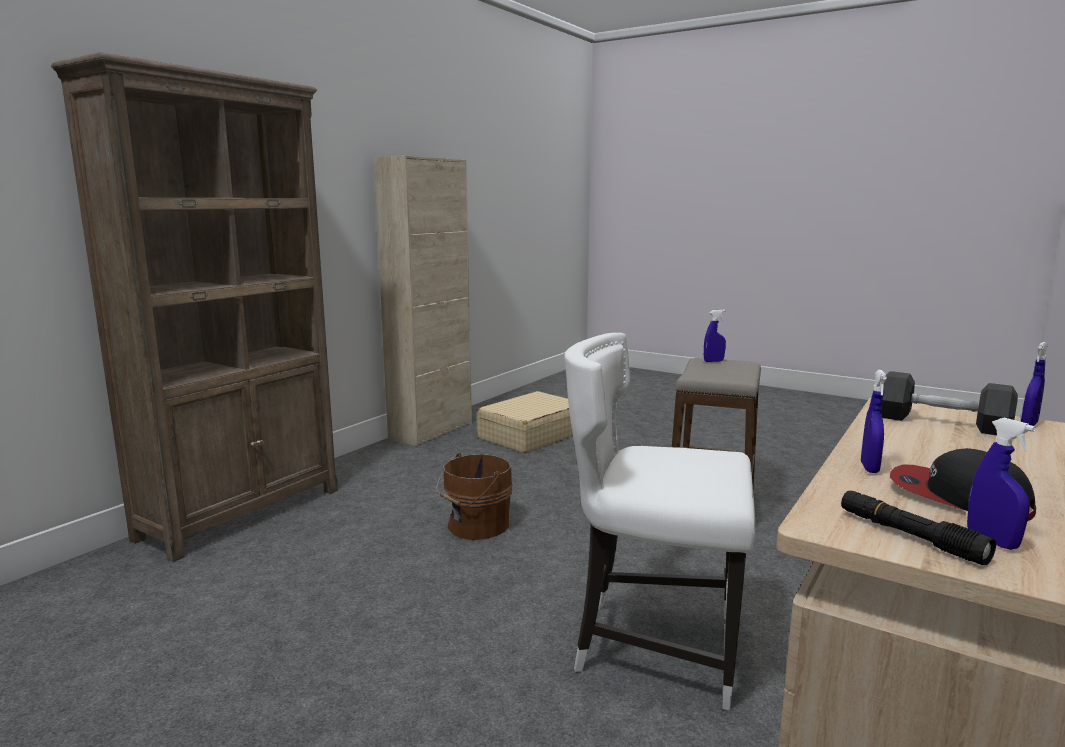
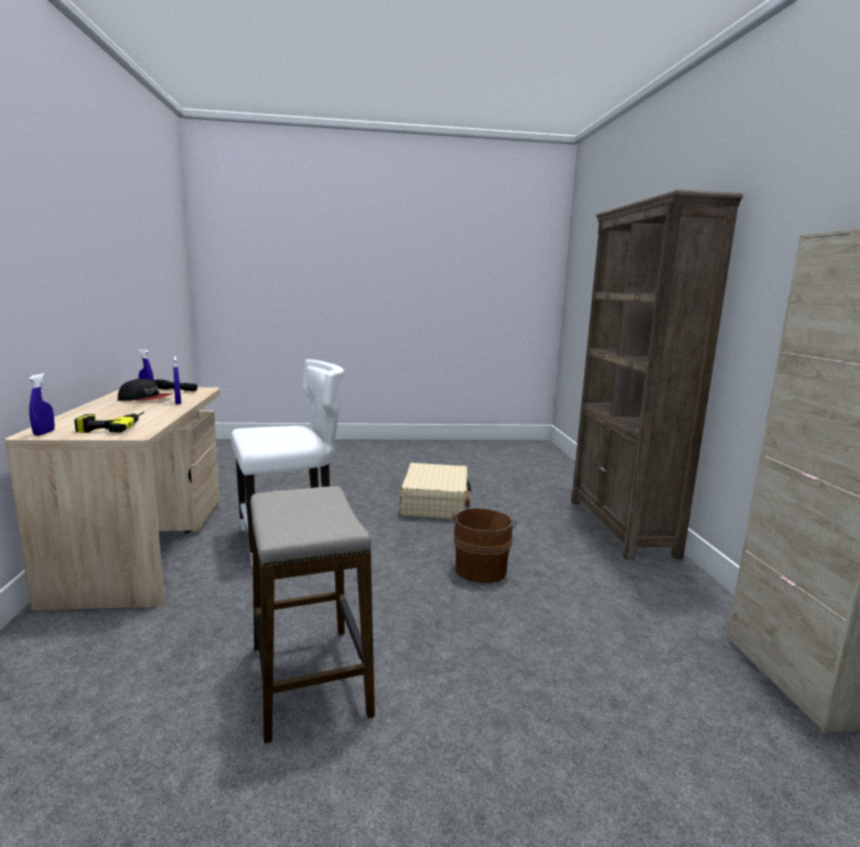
camera: 140 degrees right, 0 degrees up
(531, 435) = (696, 742): beige suitcase -> beige suitcase (435, 503)
(713, 361) = (326, 526): blue spray bottle -> none
(941, 423) = (112, 426): grey dumbbell -> power drill

